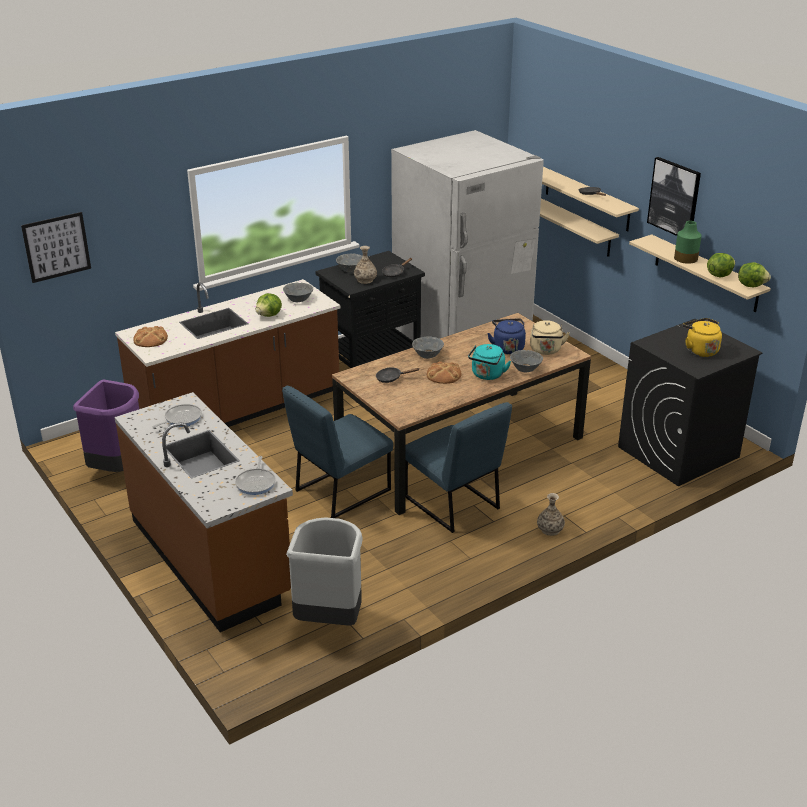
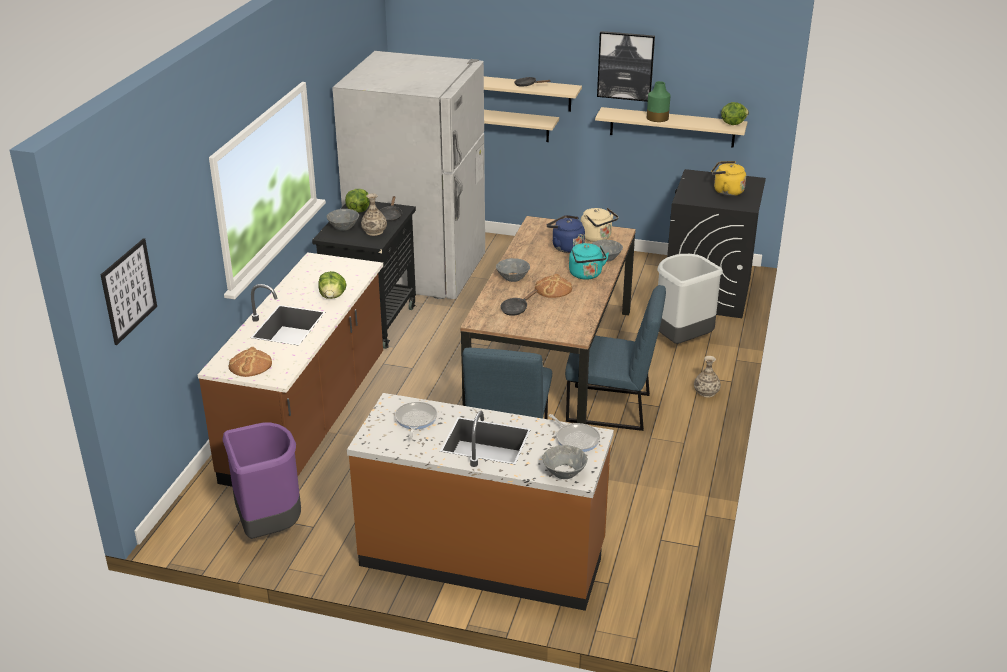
camera: 40 degrees left, 0 degrees up
(298, 299) = (335, 271): grey bowl -> grey bowl (564, 472)
(329, 619) = (653, 547): grey trash can -> grey trash can (681, 340)
(719, 275) = (700, 123): lettuce -> lettuce (358, 210)

